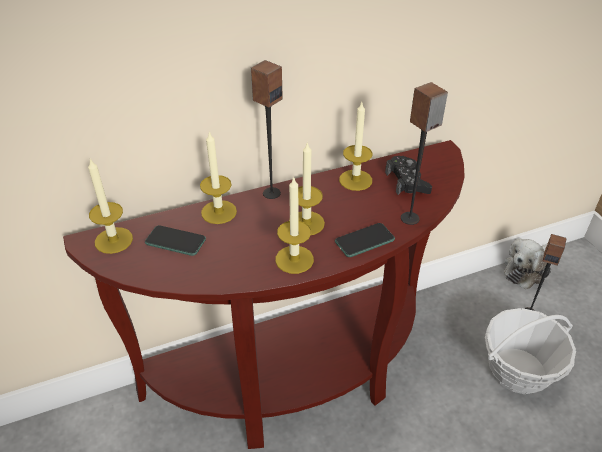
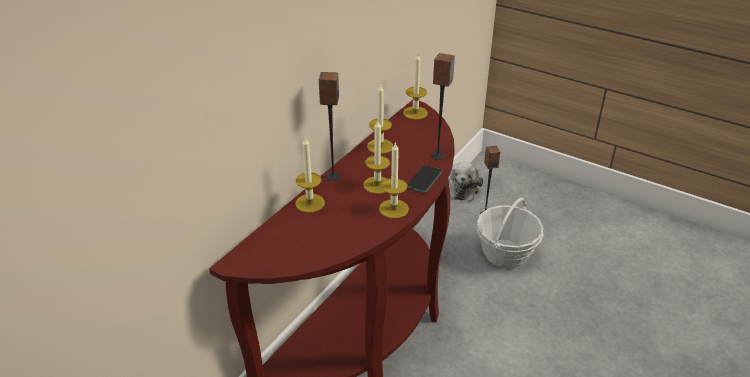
camera: 35 degrees left, 5 degrees down
(113, 240) = (254, 253): candle -> candle (415, 113)
(175, 241) = (301, 233): phone -> none
(407, 182) = (413, 135): black game controller -> none

